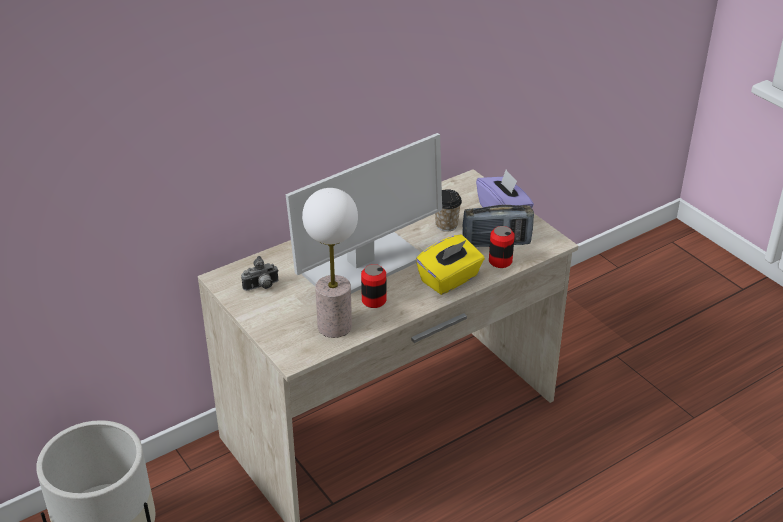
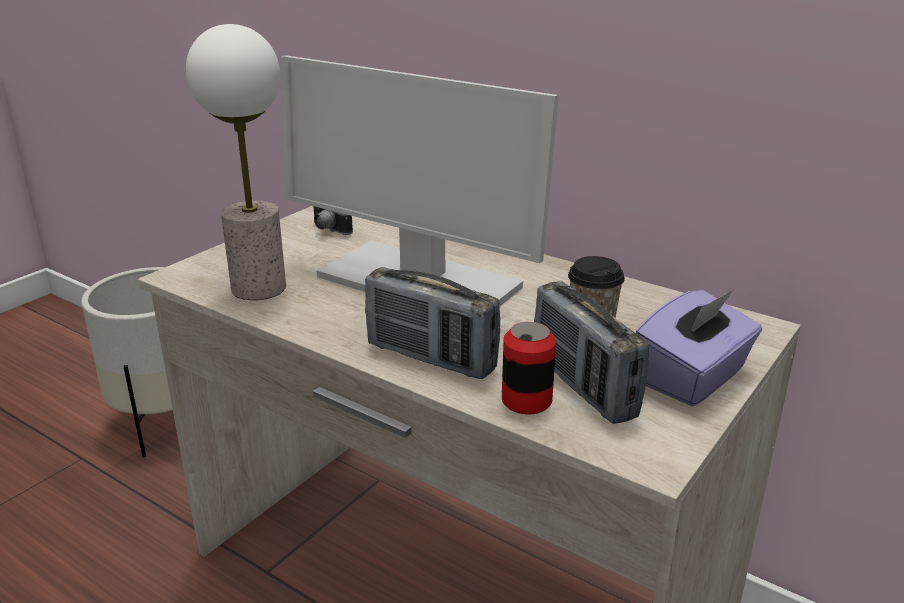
camera: 70 degrees right, 10 degrees down
(374, 300) = (335, 304): can -> none
(449, 279) = (431, 358): yellow tissue box -> radio

